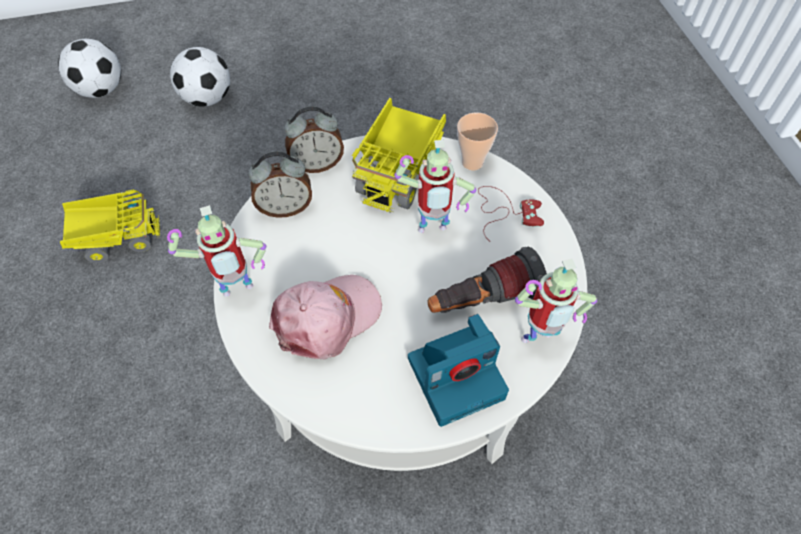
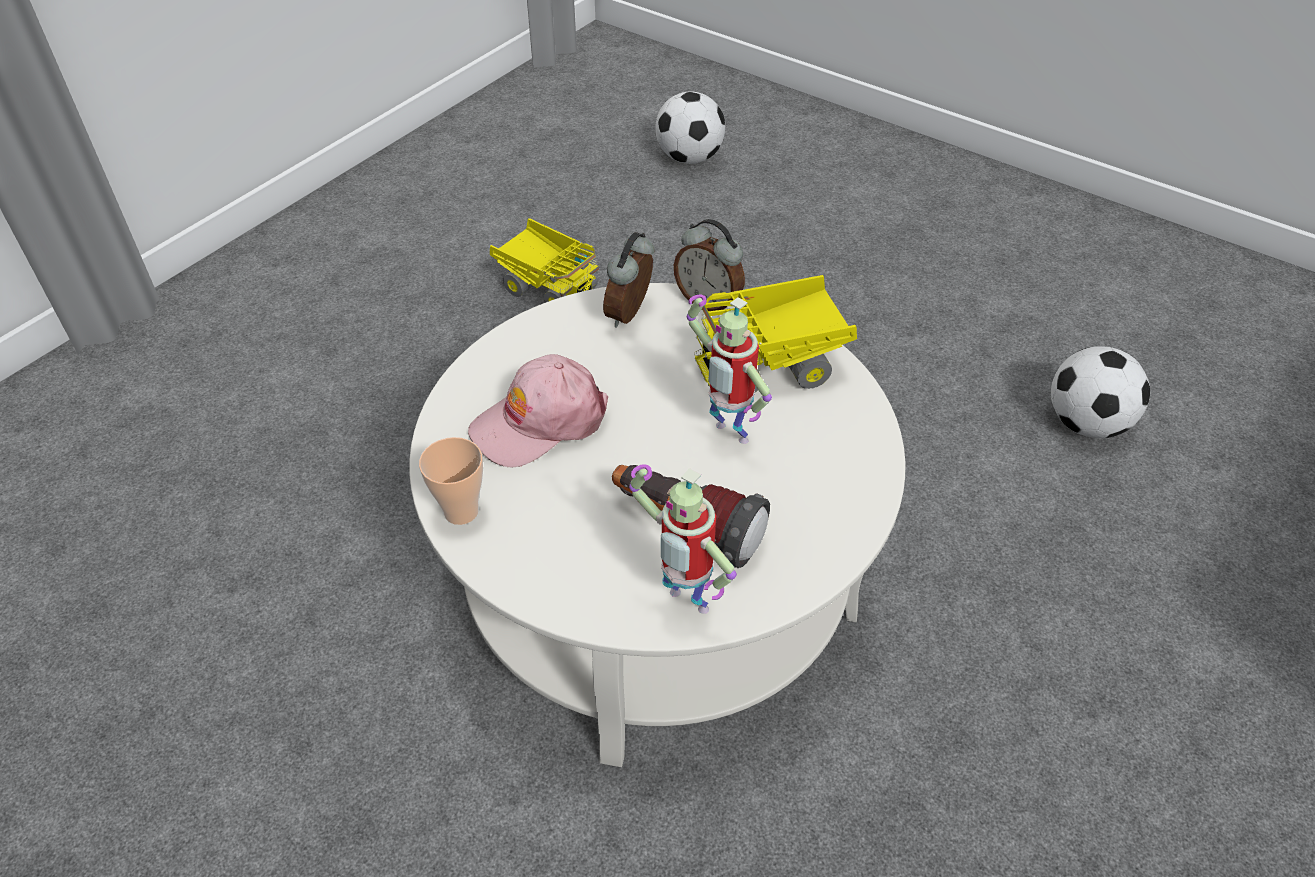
camera: 50 degrees right, 10 degrees down
(207, 99) = (772, 226): football -> football (1085, 424)
(238, 294) = (503, 347): toy robot -> none
(285, 208) = (631, 315): alarm clock -> alarm clock turned 75 degrees clockwise
(327, 318) = (539, 422): pink cap -> pink cap turned 135 degrees clockwise
(457, 376) = (572, 560): camera -> none
(472, 162) = (861, 412): cup -> cup (461, 511)
(505, 211) = (827, 478): red game controller -> none

